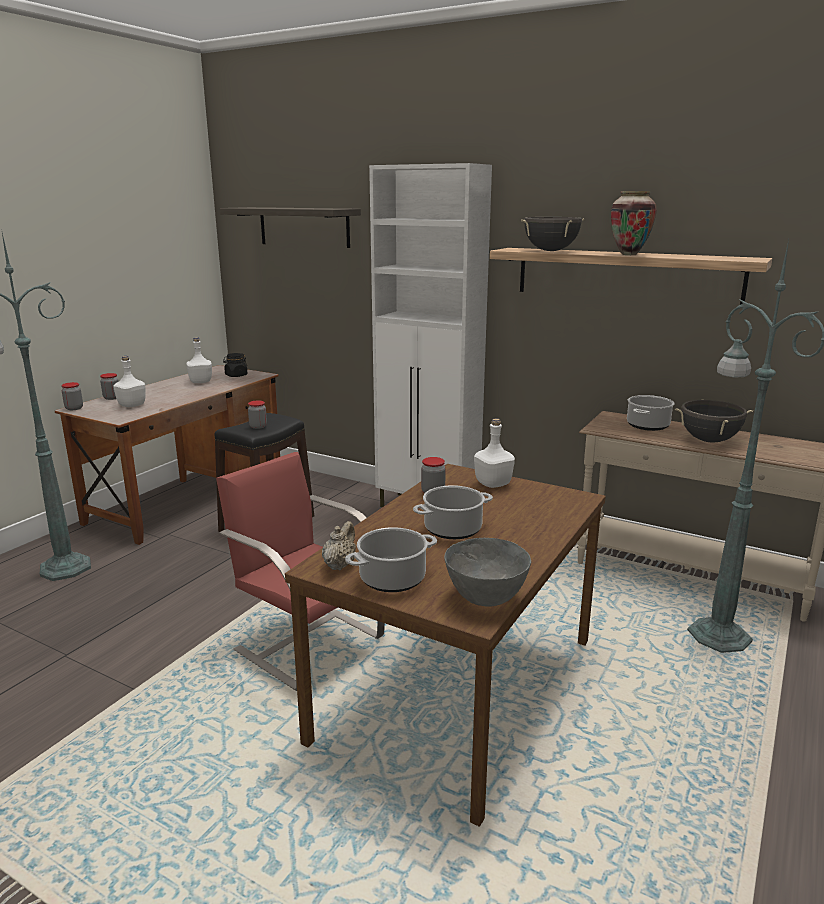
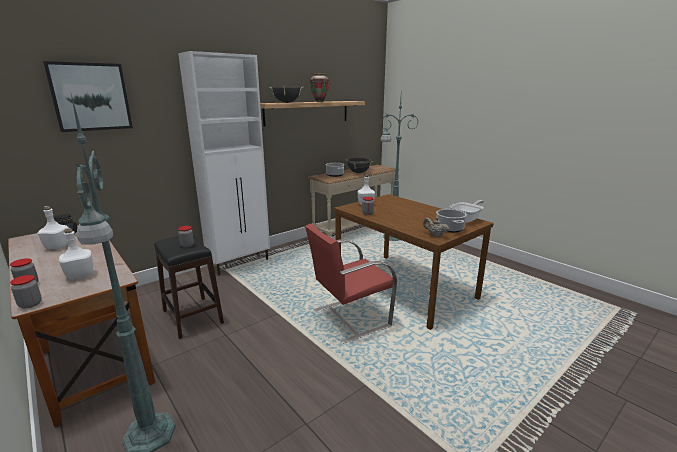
camera: 70 degrees left, 0 degrees up
(304, 227) = (90, 97): shelf -> picture
(452, 530) = (408, 216): cooking pot -> none
(486, 598) = (466, 219): grey bowl -> frying pan

